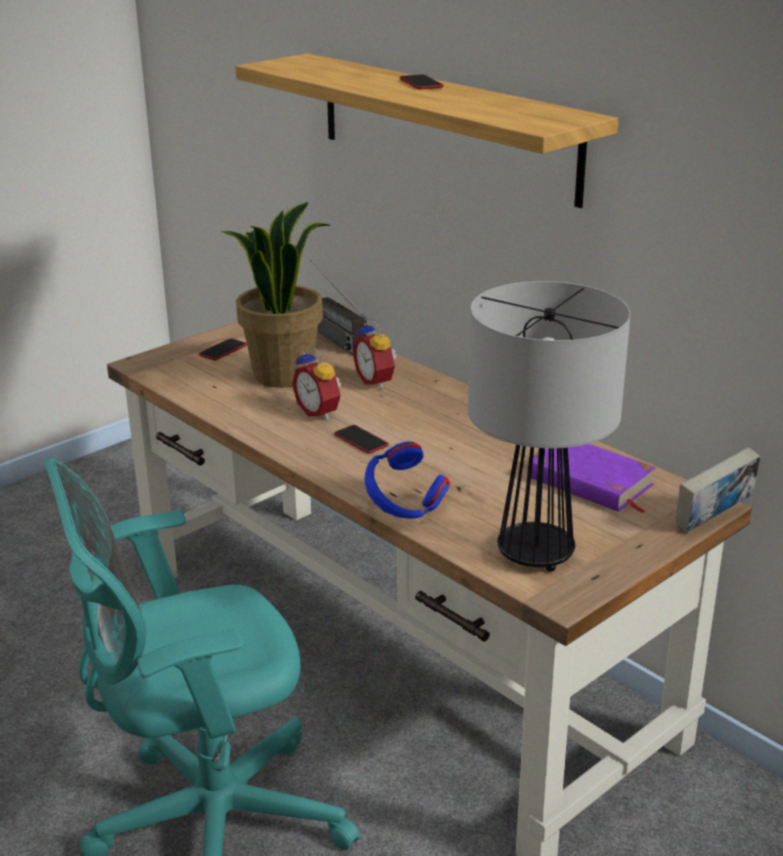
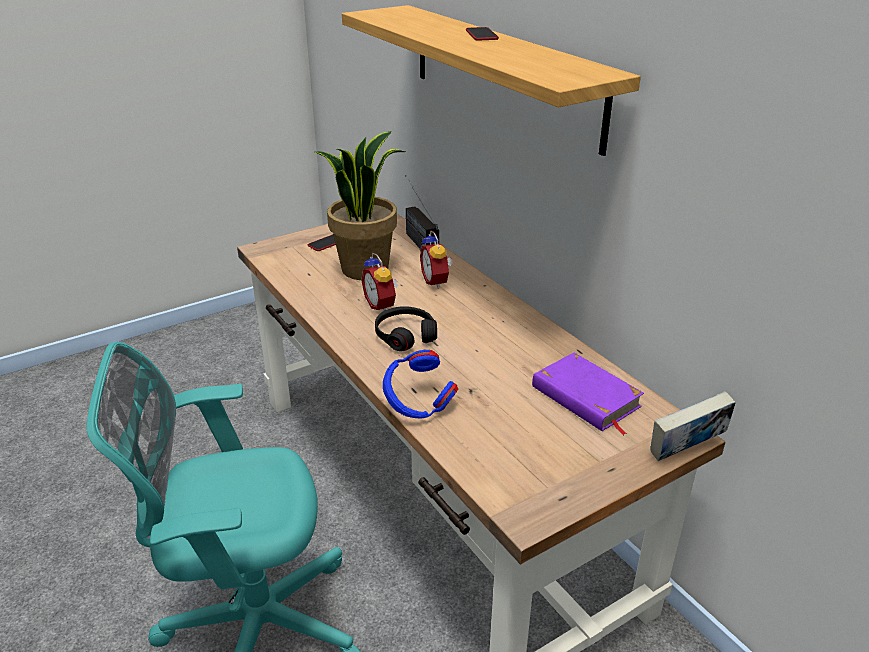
camera: 10 degrees right, 5 degrees up
(361, 440) = (405, 335): phone -> black headphones
(534, 554) = (514, 467): table lamp -> none

